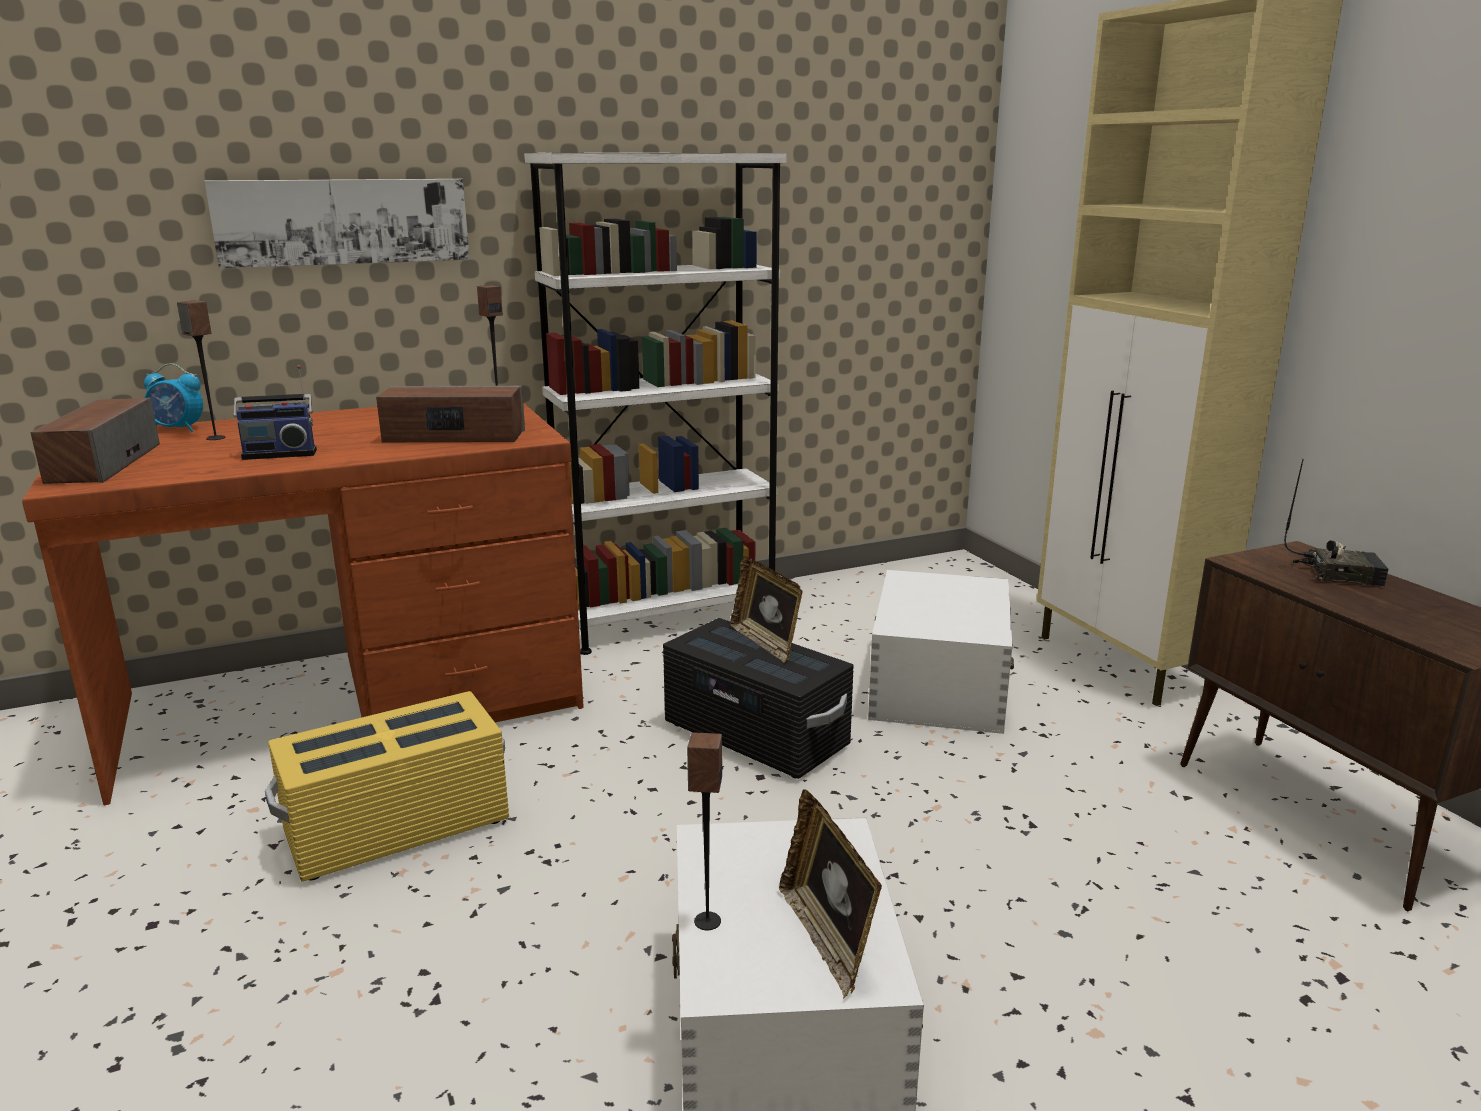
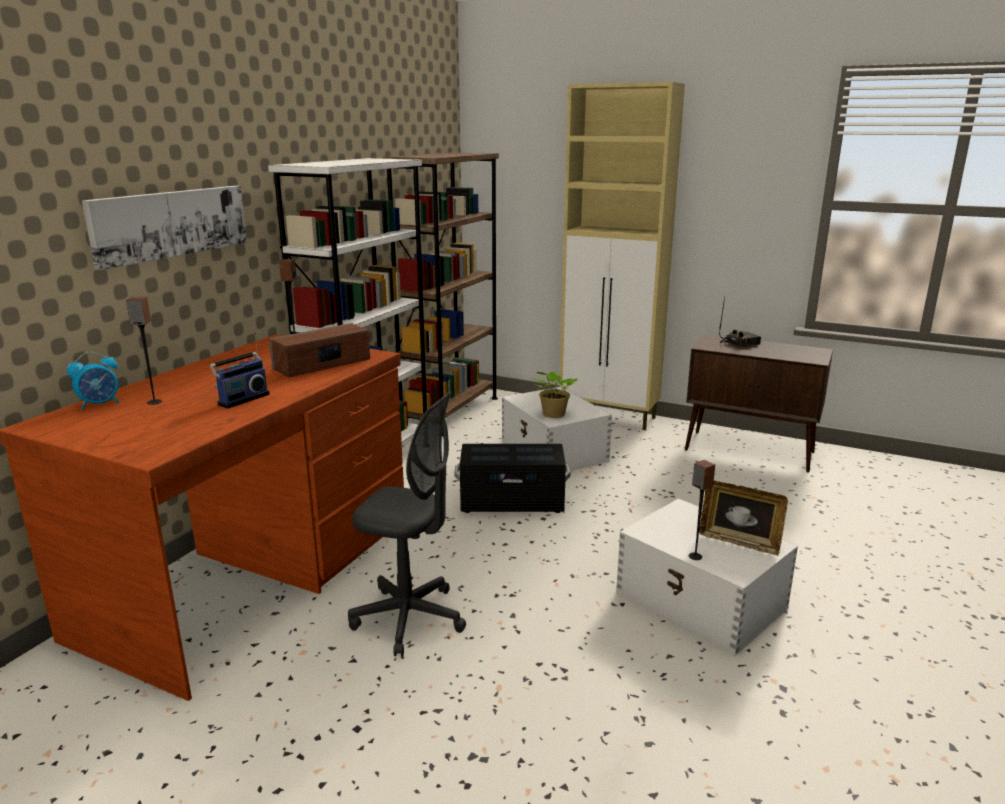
camera: 40 degrees left, 0 degrees up
(103, 463) = (125, 436): speaker -> none
(397, 828) = (409, 618): yellow storage box -> grey office chair
(766, 642) = (508, 447): picture frame -> none
(878, 582) = (450, 412): none -> brown bookcase
(912, 617) = (552, 415): none -> potted plant

